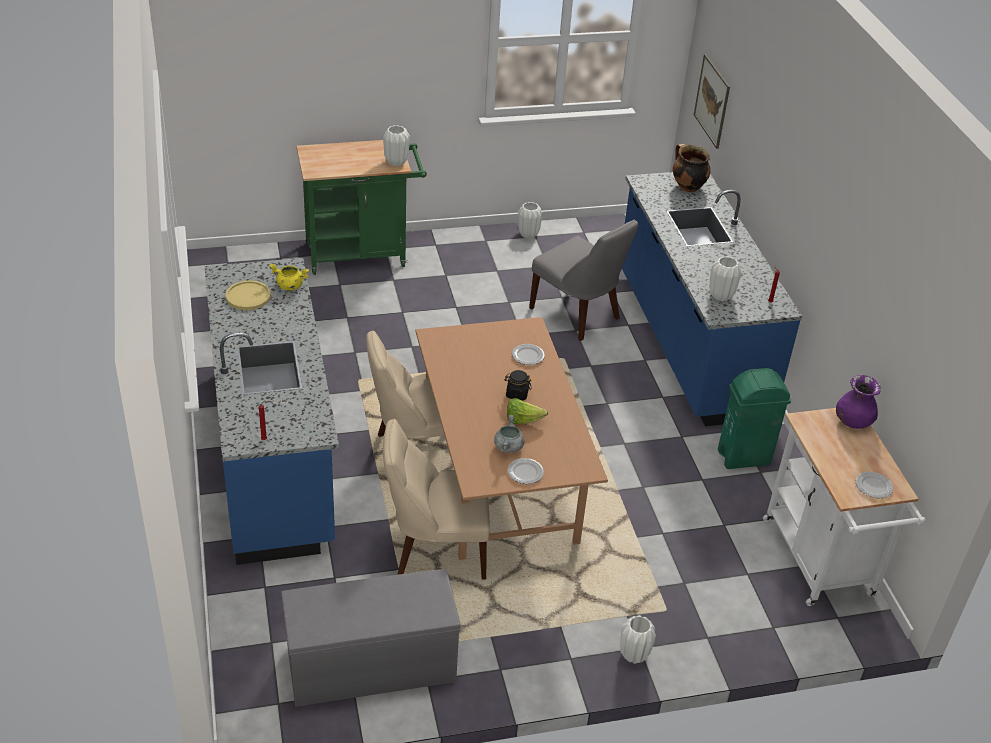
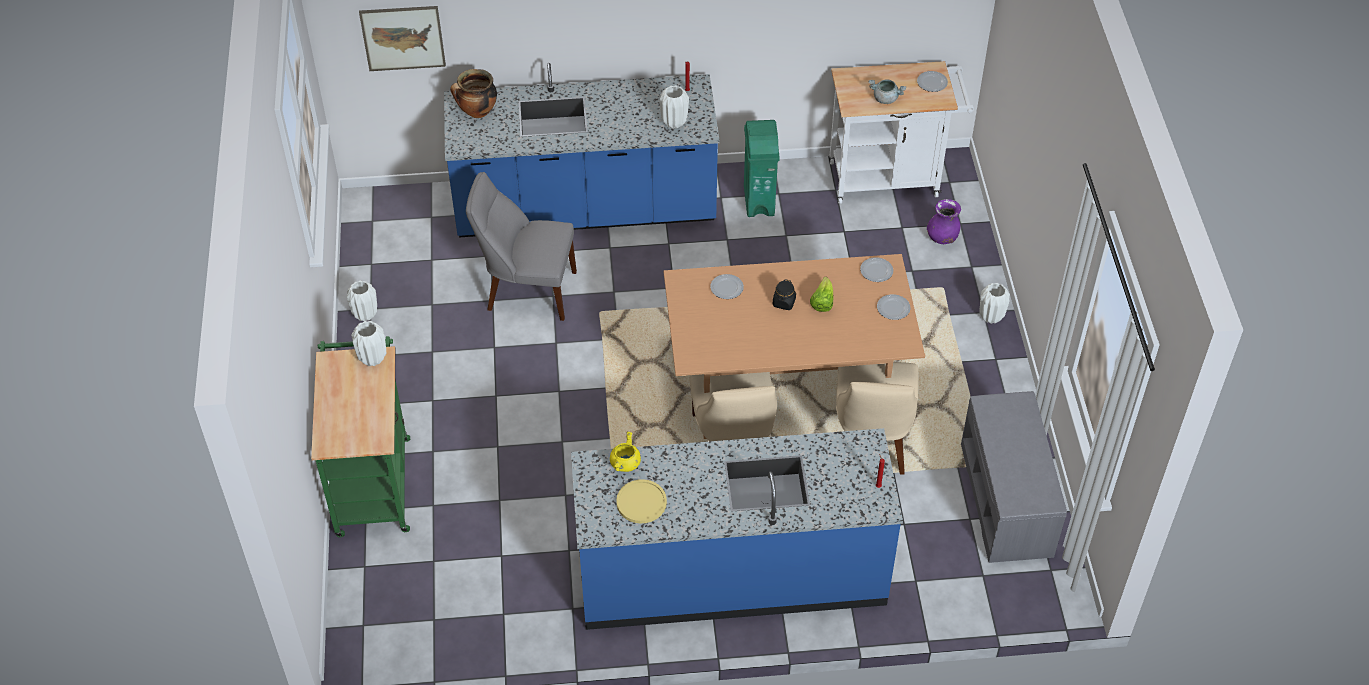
camera: 80 degrees left, 10 degrees up
(508, 447) = (859, 316): grey cooking pot -> grey cooking pot (885, 98)
(576, 459) = (876, 271): none -> plate
(577, 315) = (527, 290): grey chair -> grey chair turned 135 degrees counterclockwise
(853, 422) = (853, 76): purple vase -> purple vase (942, 237)

